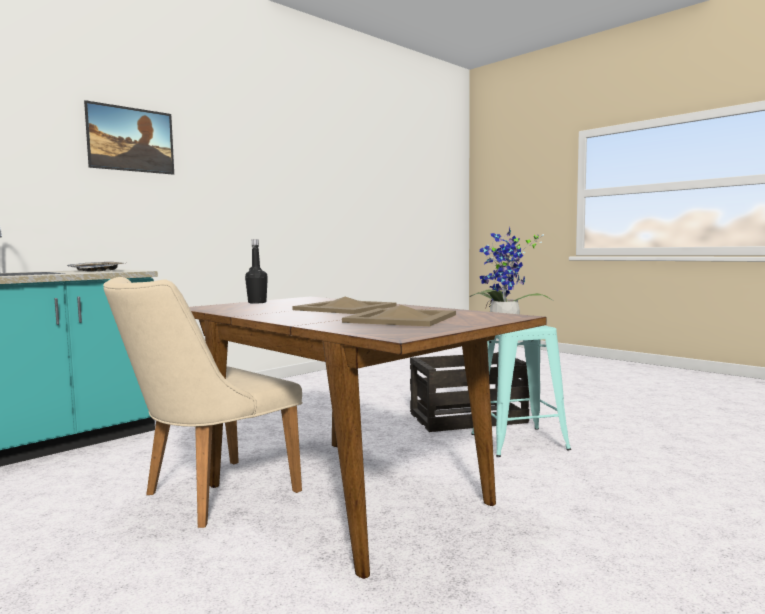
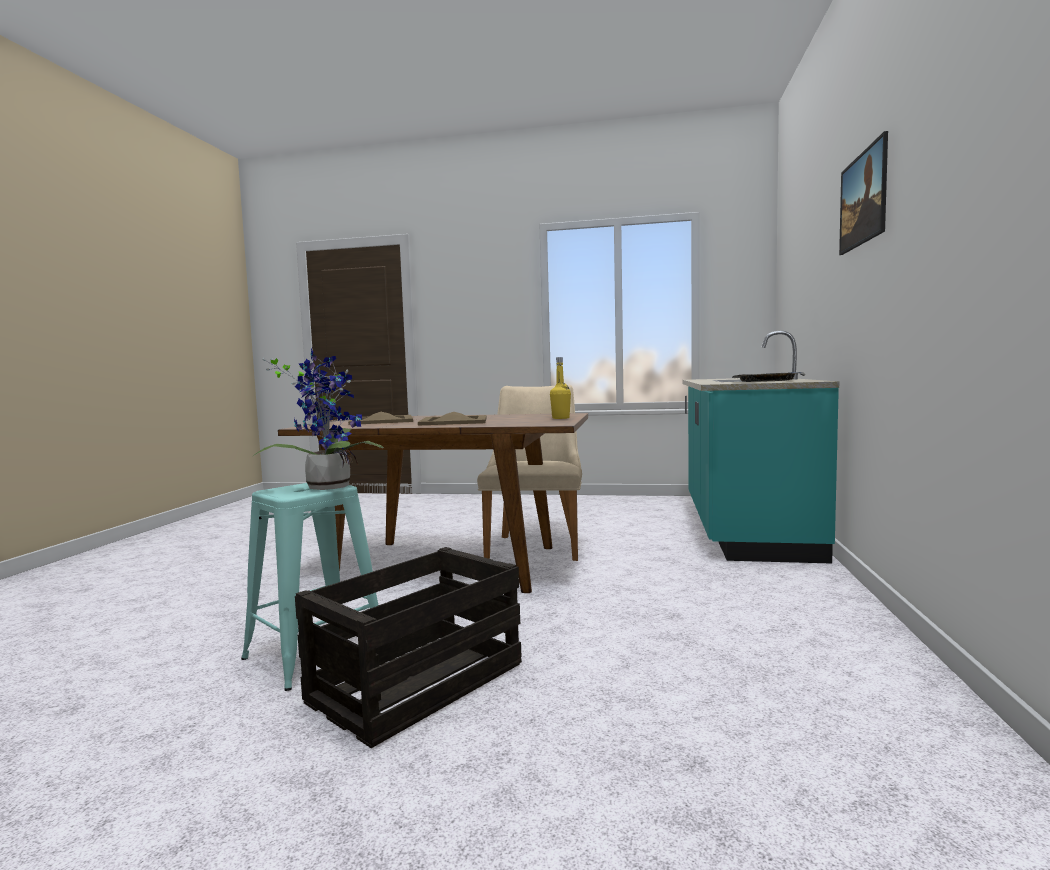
camera: 145 degrees right, 0 degrees up
(257, 302) = (560, 418): black bottle -> yellow bottle

